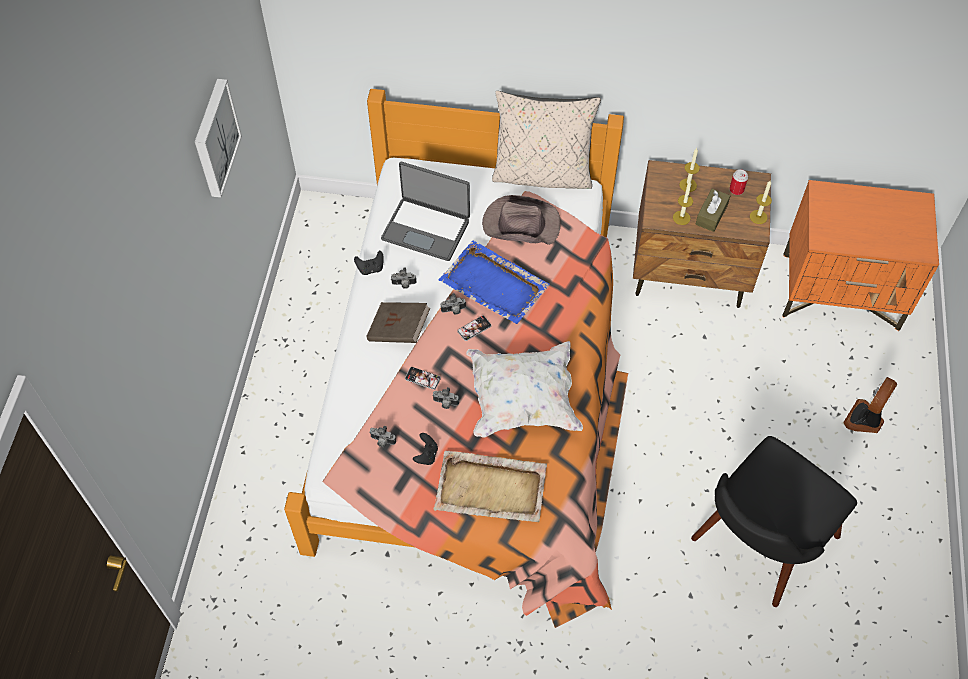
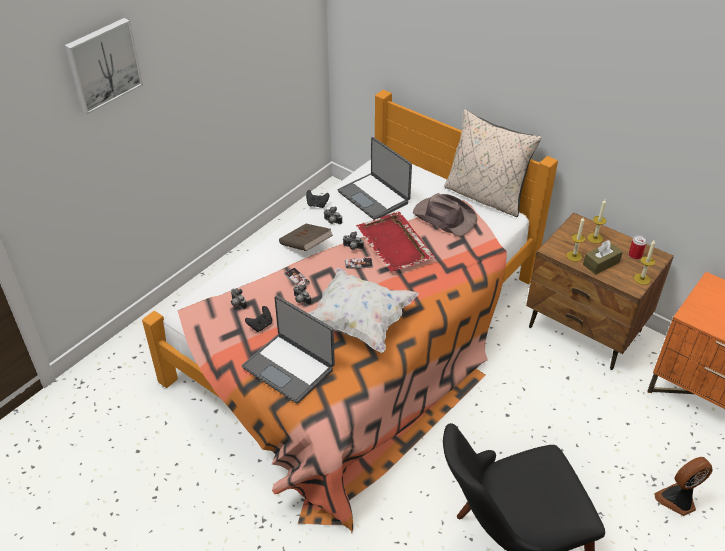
camera: 30 degrees right, 15 degrees down
(214, 138) = (230, 48): picture -> picture (102, 64)
(492, 489) = (289, 367): beige tray -> laptop
(494, 285) = (395, 244): blue tray -> red tray

